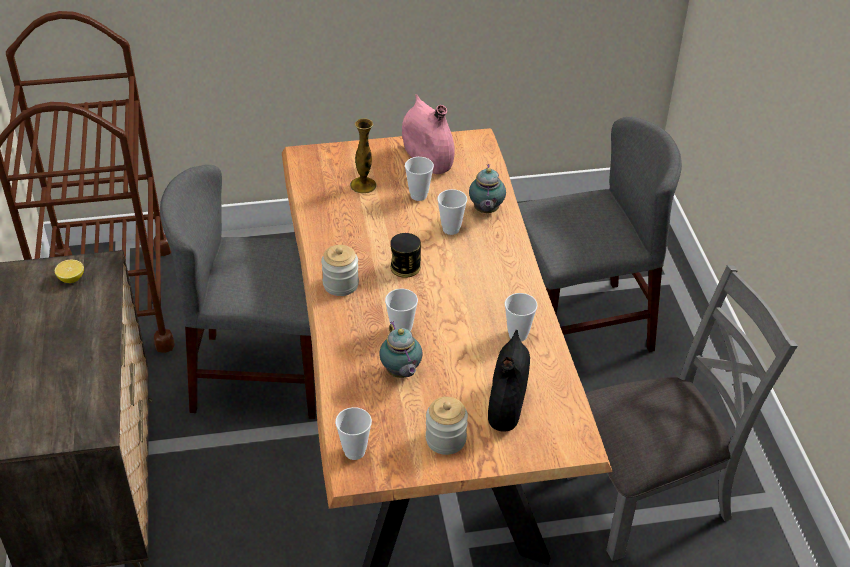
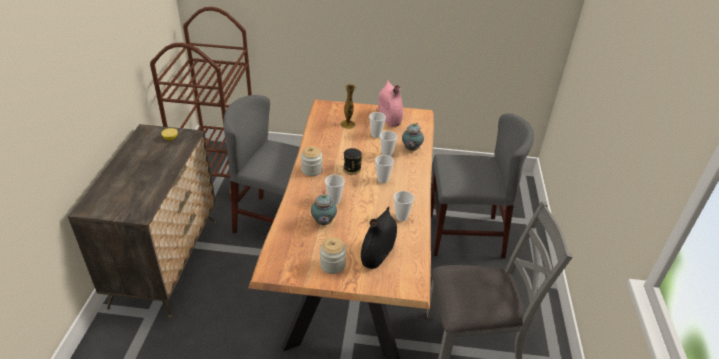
camera: 15 degrees right, 5 degrees down
(354, 451) = (276, 259): cup -> cup (382, 180)

